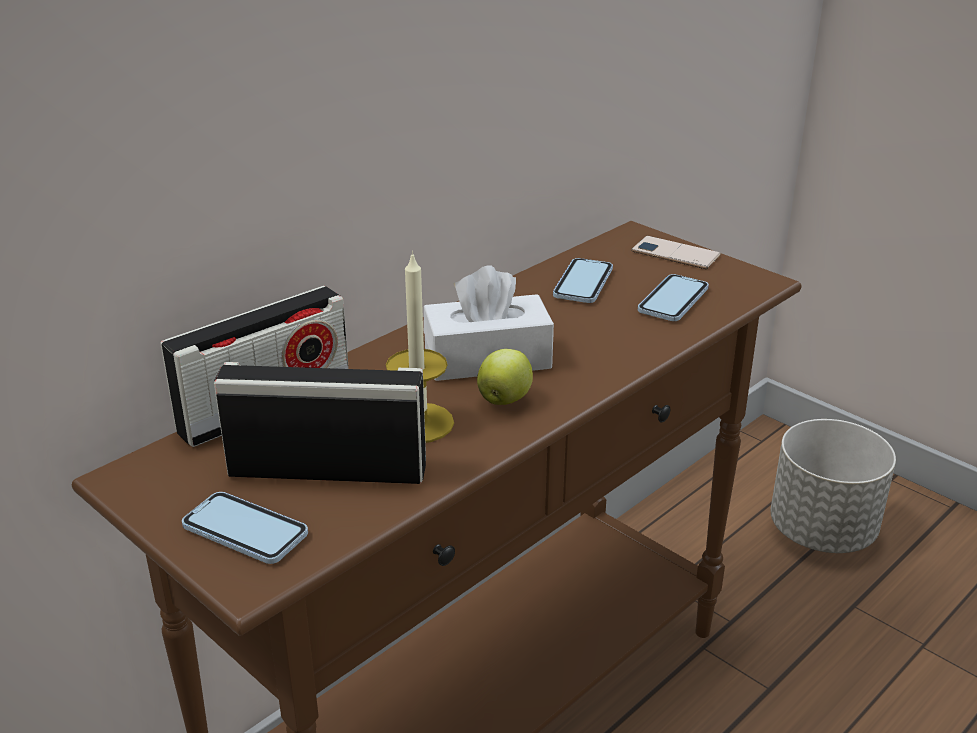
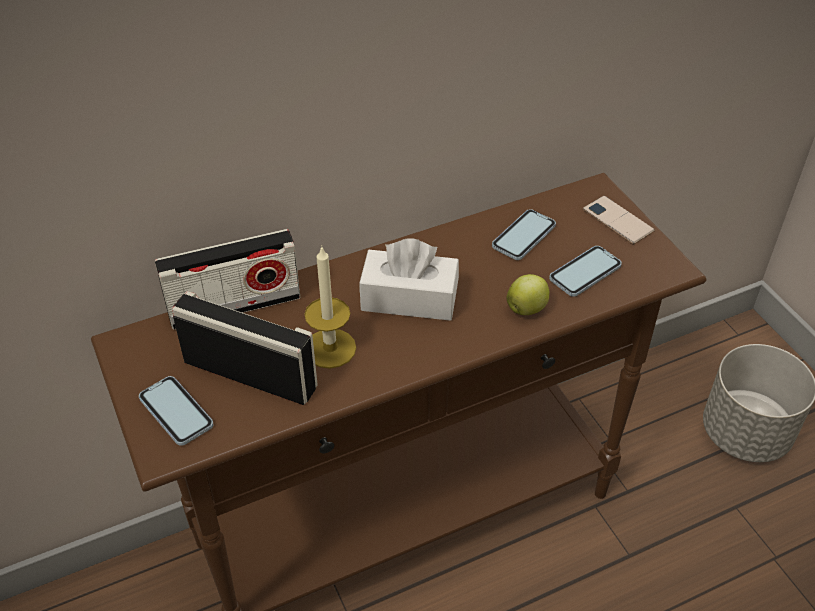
camera: 20 degrees right, 15 degrees up
(505, 399) = (401, 342): apple -> apple (527, 308)

